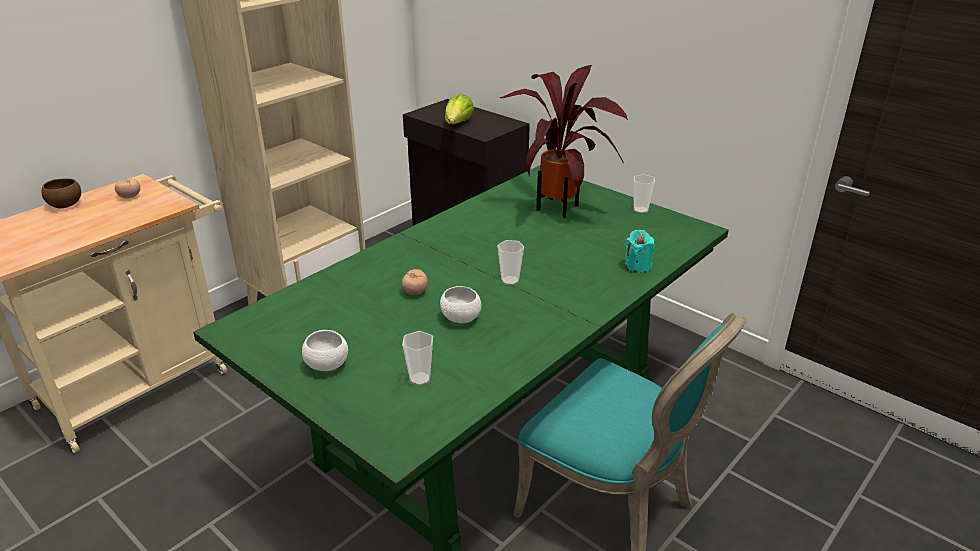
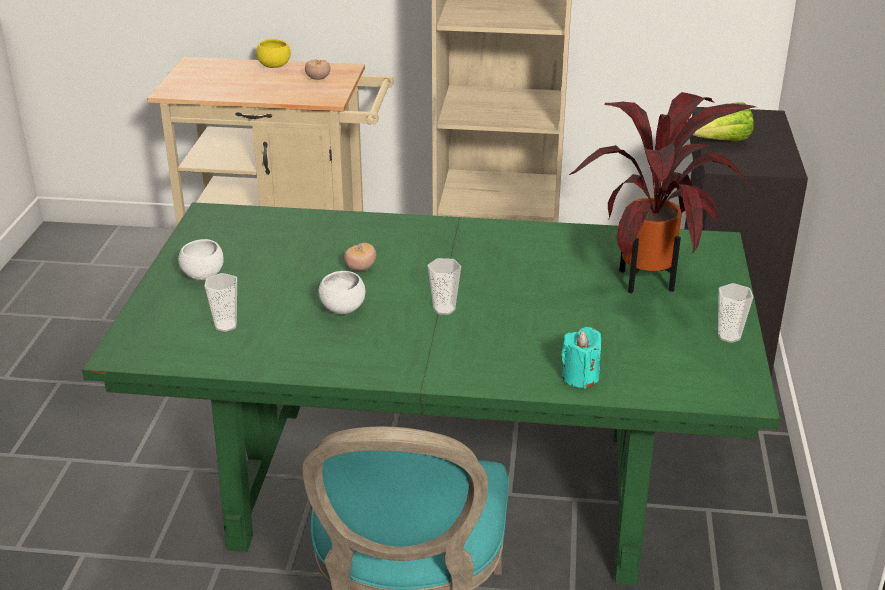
camera: 55 degrees right, 0 degrees up
(66, 205) = (274, 66): brown bowl -> yellow bowl

